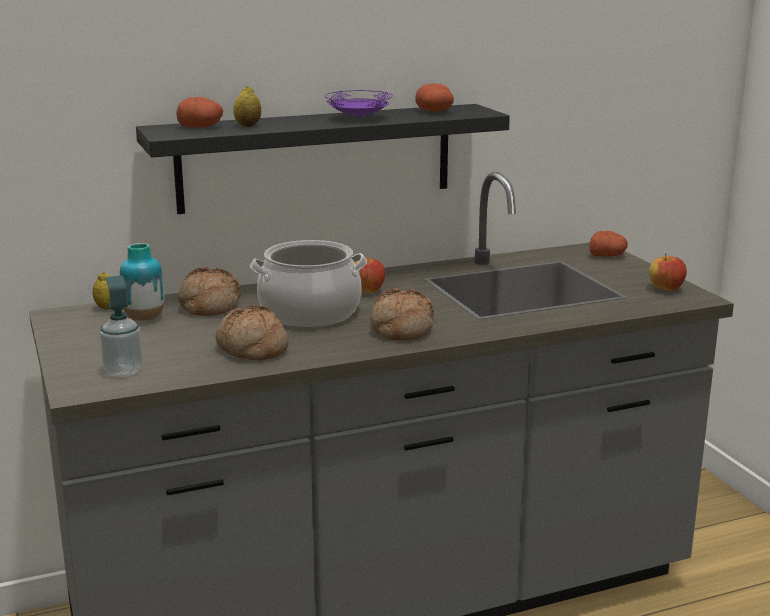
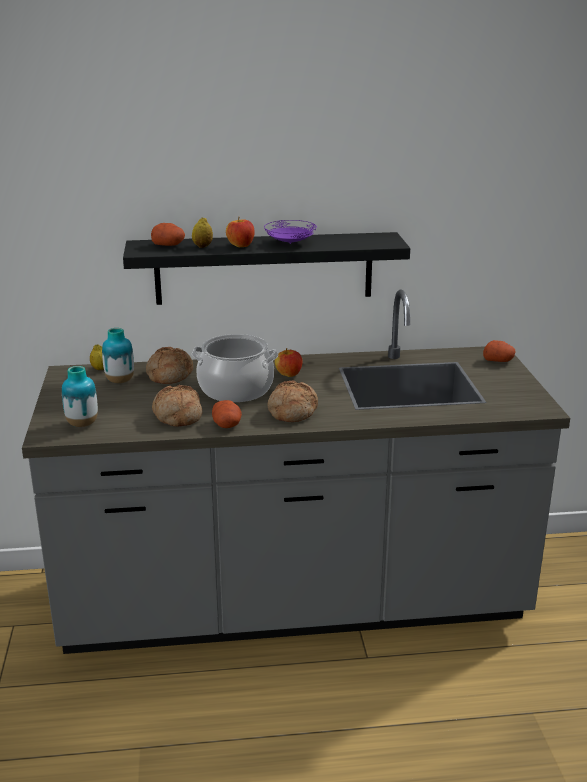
camera: 15 degrees right, 5 degrees up
(123, 371) = (82, 424): soap dispenser -> vase
(435, 111) = (355, 240): potato -> potato (227, 425)
(666, 289) = (523, 398): apple -> apple (240, 246)

